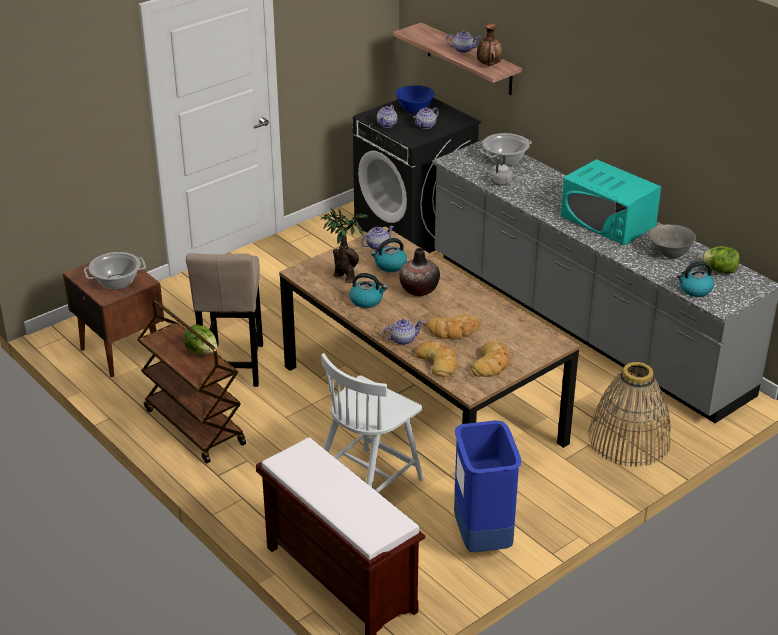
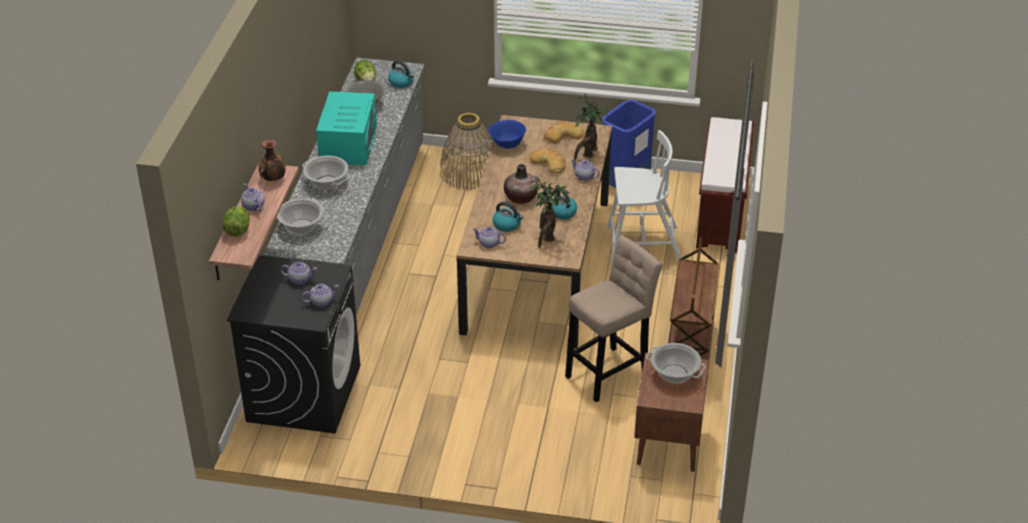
camera: 130 degrees left, 5 degrees up
(201, 351) = (683, 285): lettuce -> lettuce (237, 230)
(414, 110) = (274, 301): blue bowl -> blue bowl (507, 145)
(438, 362) = (587, 153): bread -> potted plant
(500, 183) = (344, 212): grey kettle -> none
(555, 190) = (326, 183): none -> cooking pot

